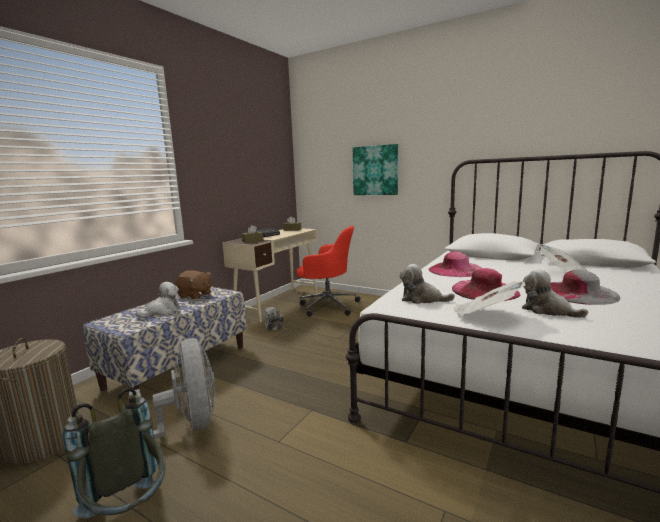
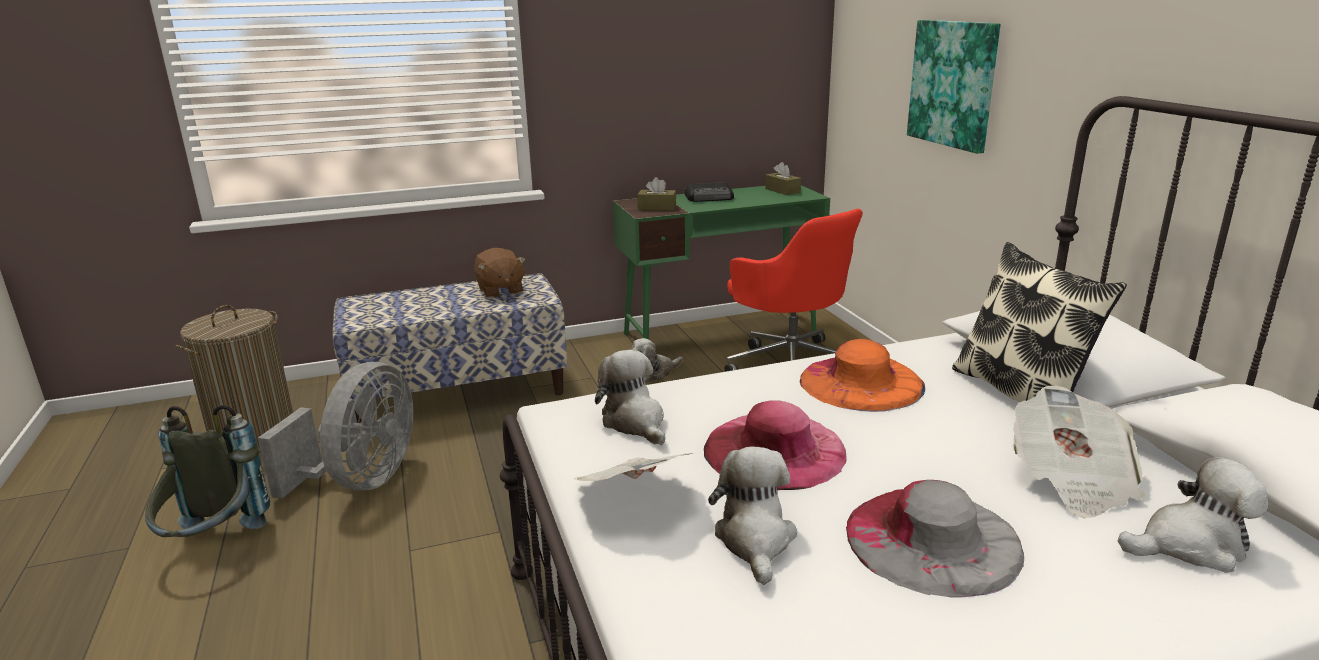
camera: 40 degrees right, 10 degrees up
(162, 311) = (425, 307): plush toy -> plush toy (1190, 545)
(278, 303) = (720, 332): beige desk -> green desk
(455, 270) = (861, 382): pink hat -> orange hat
(499, 261) = (1020, 393): none -> pillow

